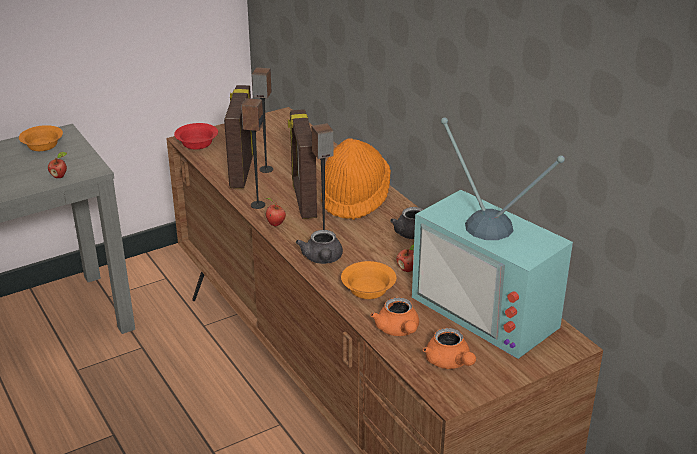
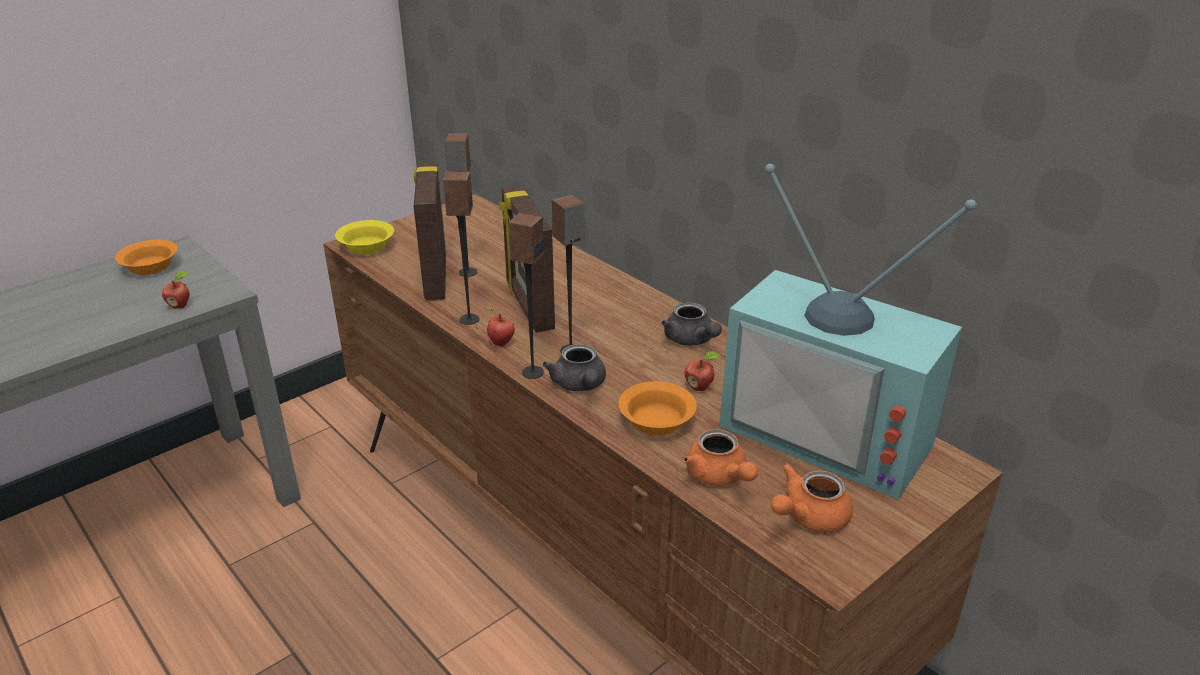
camera: 10 degrees left, 0 degrees up
(198, 143) = (367, 247): red bowl -> yellow bowl
(292, 247) = (532, 372): none -> speaker
(354, 198) = (596, 298): orange hat -> none
(449, 362) = (808, 517): orange teapot -> orange teapot turned 90 degrees clockwise

